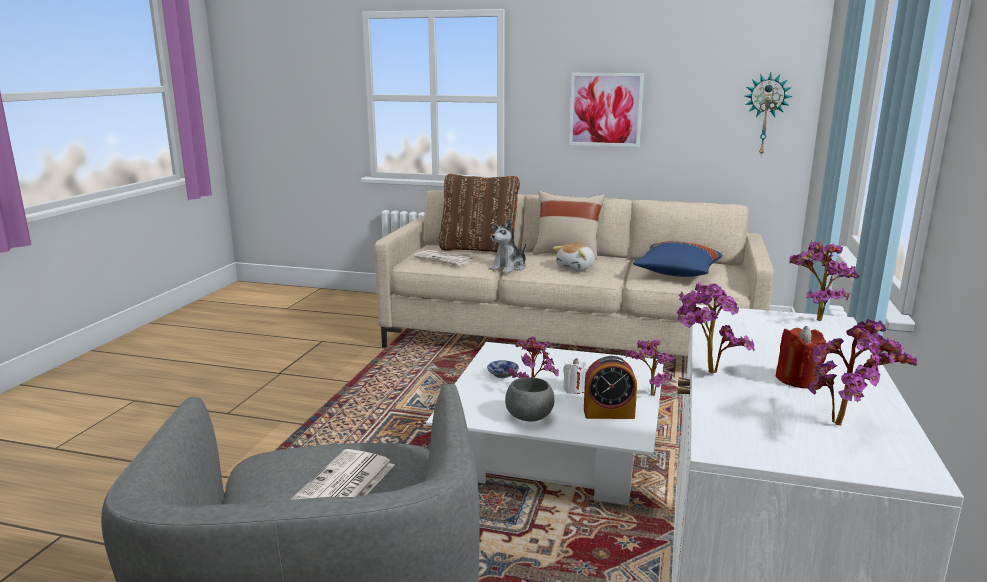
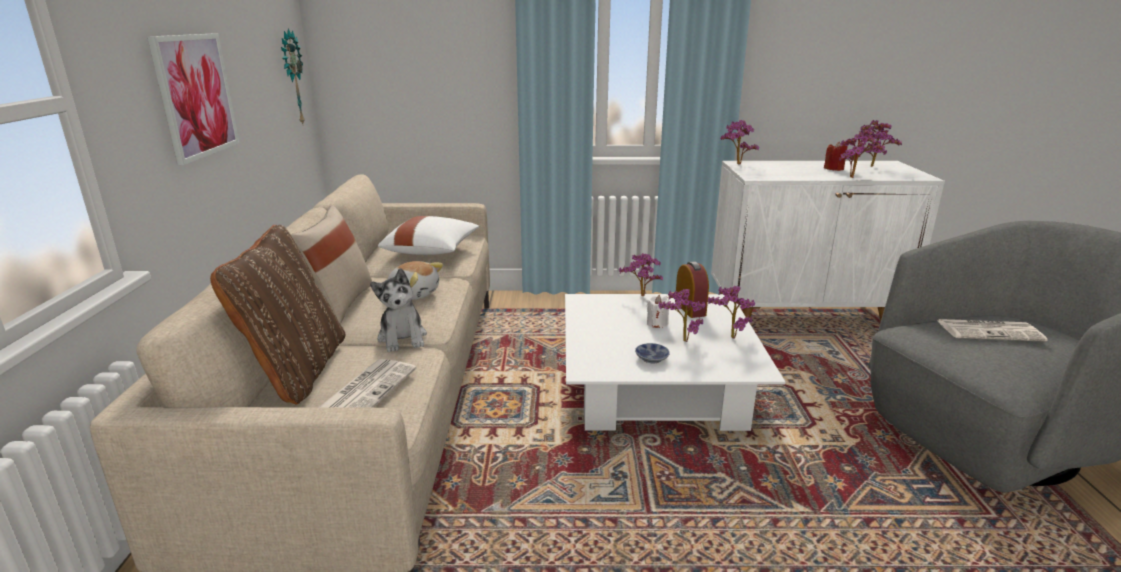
camera: 105 degrees left, 5 degrees up
(509, 268) = (403, 338): plush toy -> plush toy turned 45 degrees clockwise
(529, 418) = (729, 336): grey bowl -> potted plant
(676, 274) = (432, 251): blue pillow -> white pillow

